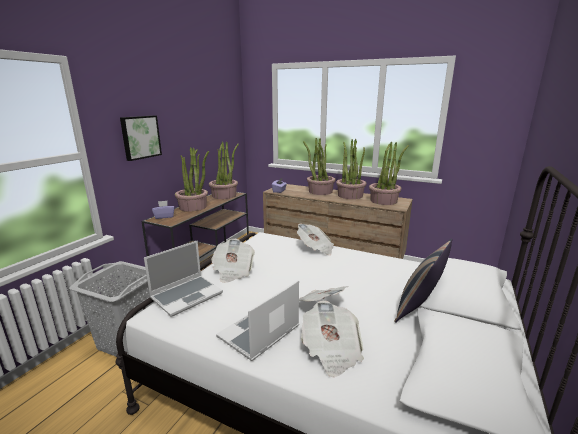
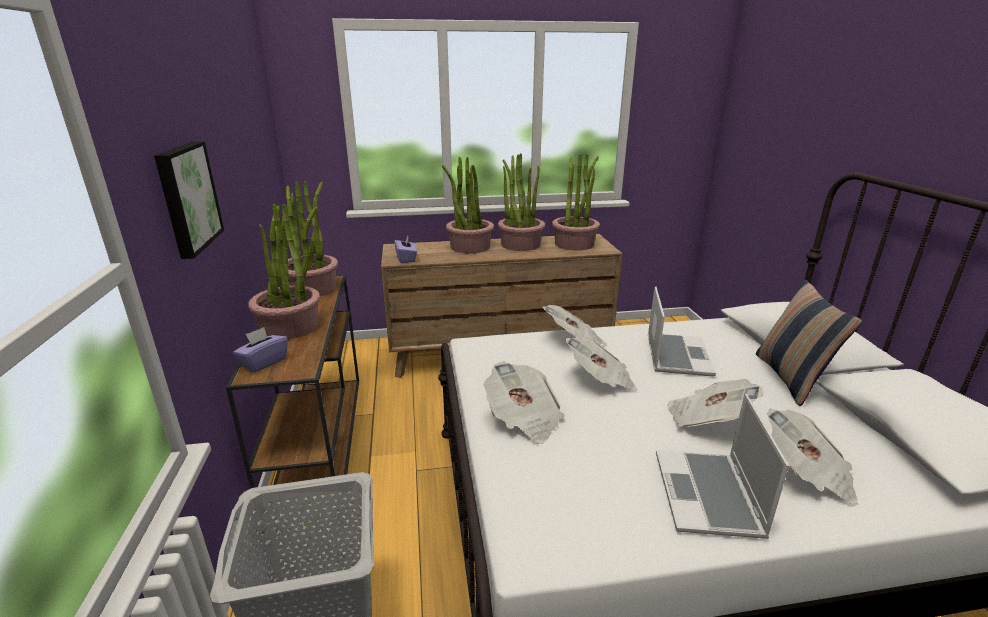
camera: 35 degrees left, 5 degrees up
(187, 295) = (528, 491): laptop -> laptop (676, 355)
(297, 269) = (600, 380): none -> newspaper

